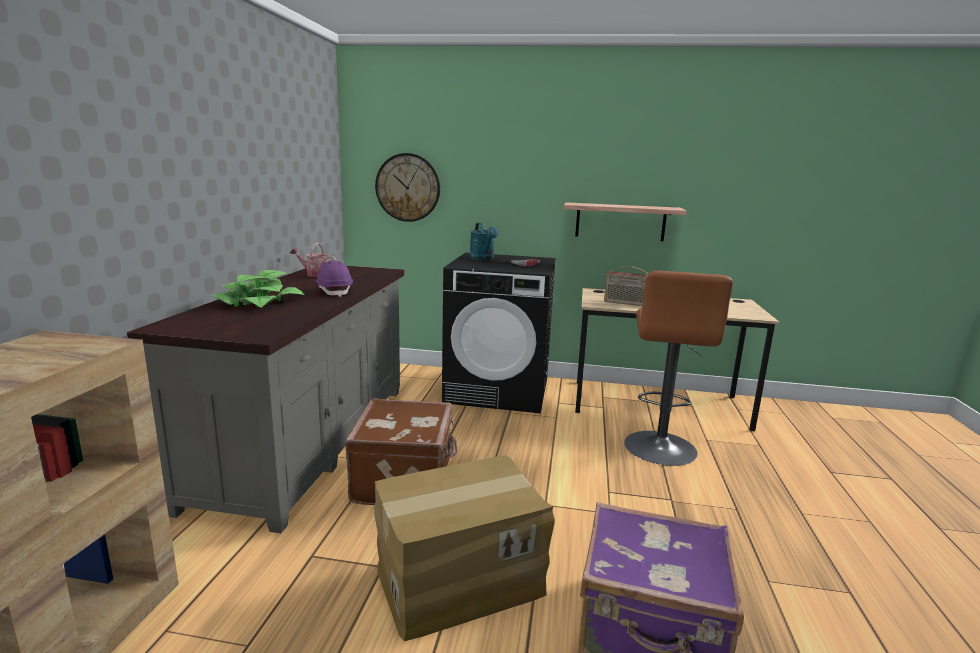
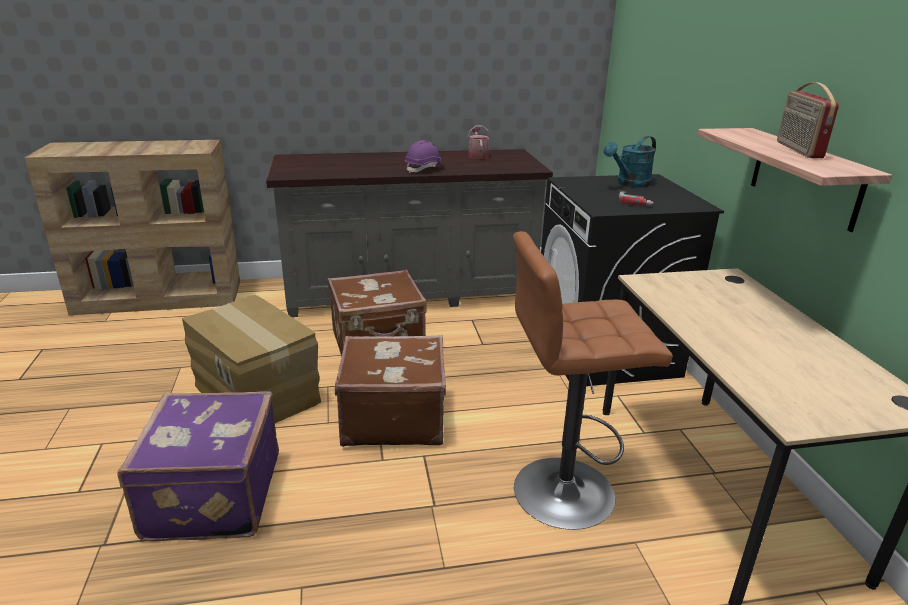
camera: 70 degrees right, 10 degrees up
(258, 303) = (365, 160): potted plant -> none
(408, 187) = (640, 80): wall clock -> none
(548, 496) = (393, 418): none -> brown suitcase
(626, 303) = (686, 300): radio -> radio (797, 150)

